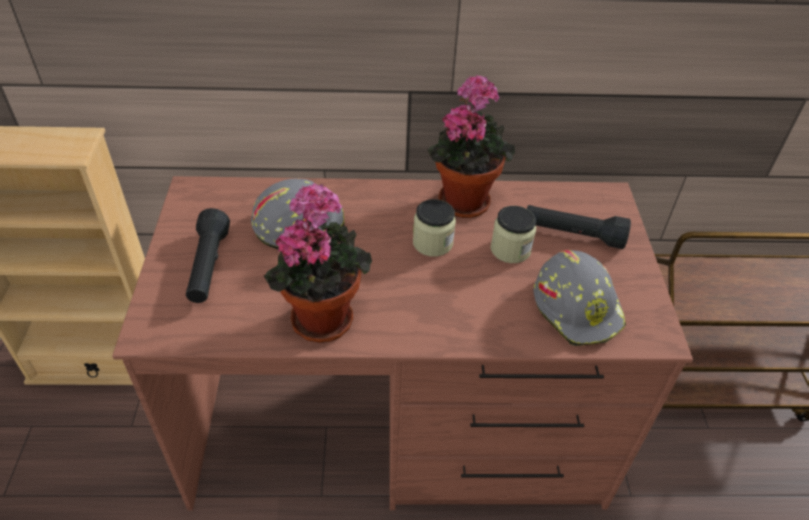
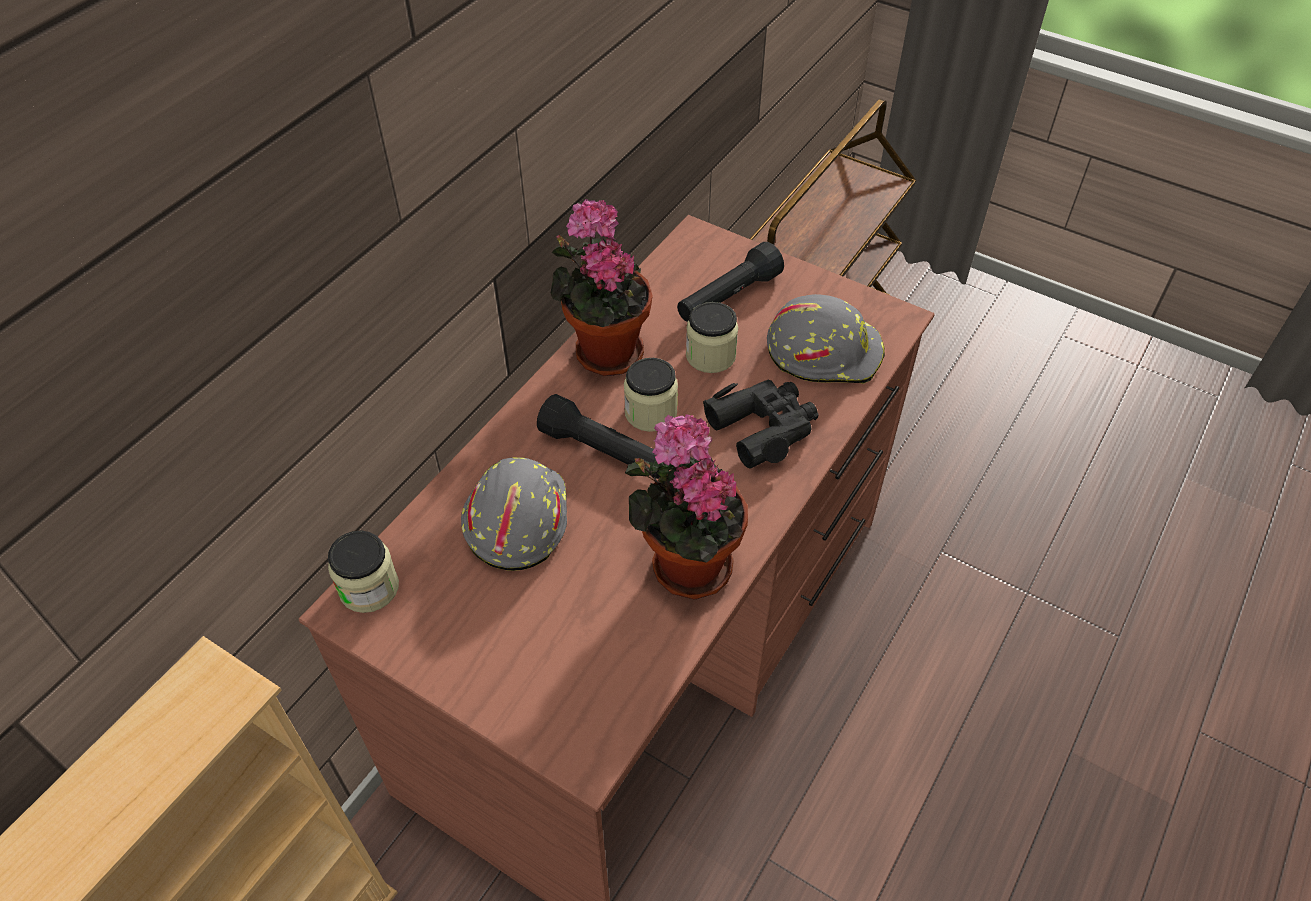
camera: 55 degrees left, 5 degrees up
(208, 190) = (369, 588): none -> jar
(208, 267) = (520, 645): black flashlight -> black flashlight (605, 452)
(473, 304) = (763, 427): none -> black binoculars

